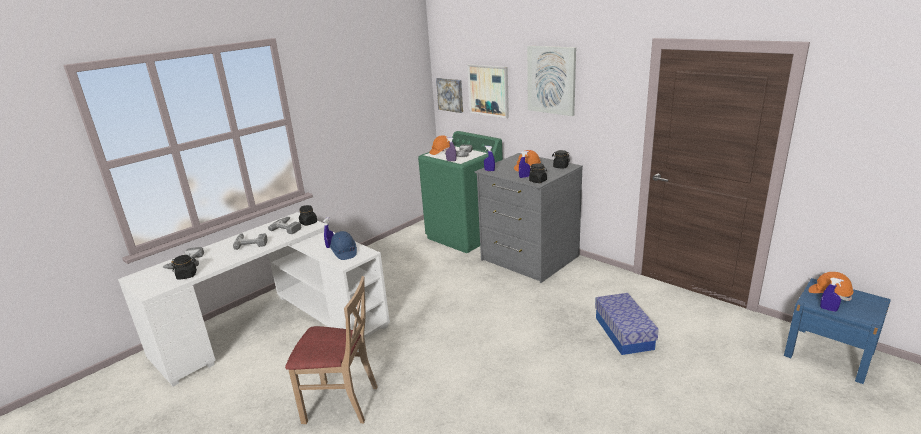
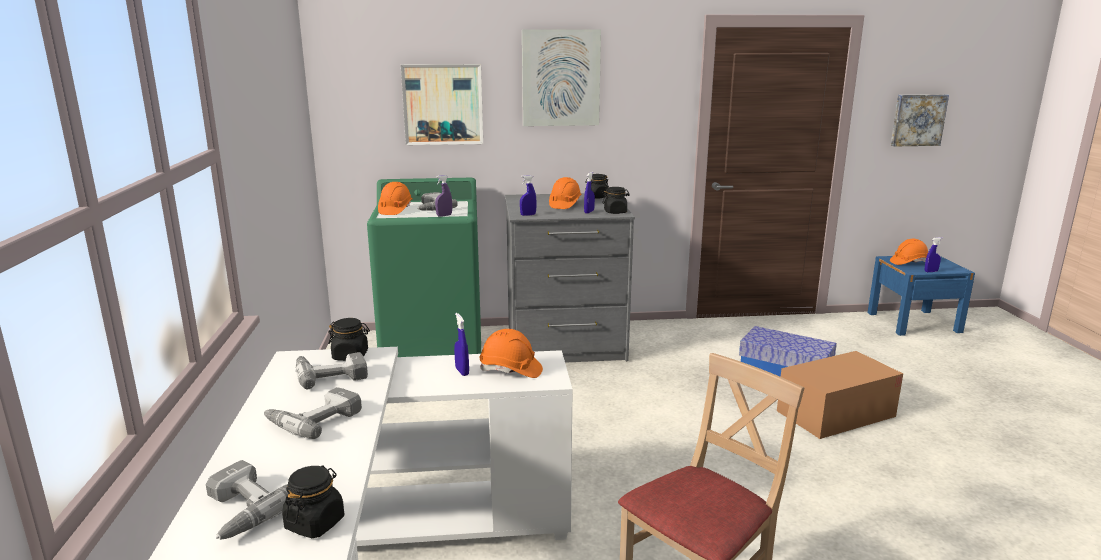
camera: 50 degrees left, 5 degrees down
(344, 252) = (511, 370): blue hard hat -> orange hard hat
(450, 94) = (357, 120): picture -> picture (917, 120)
(594, 373) = (836, 413): none -> cardboard box

